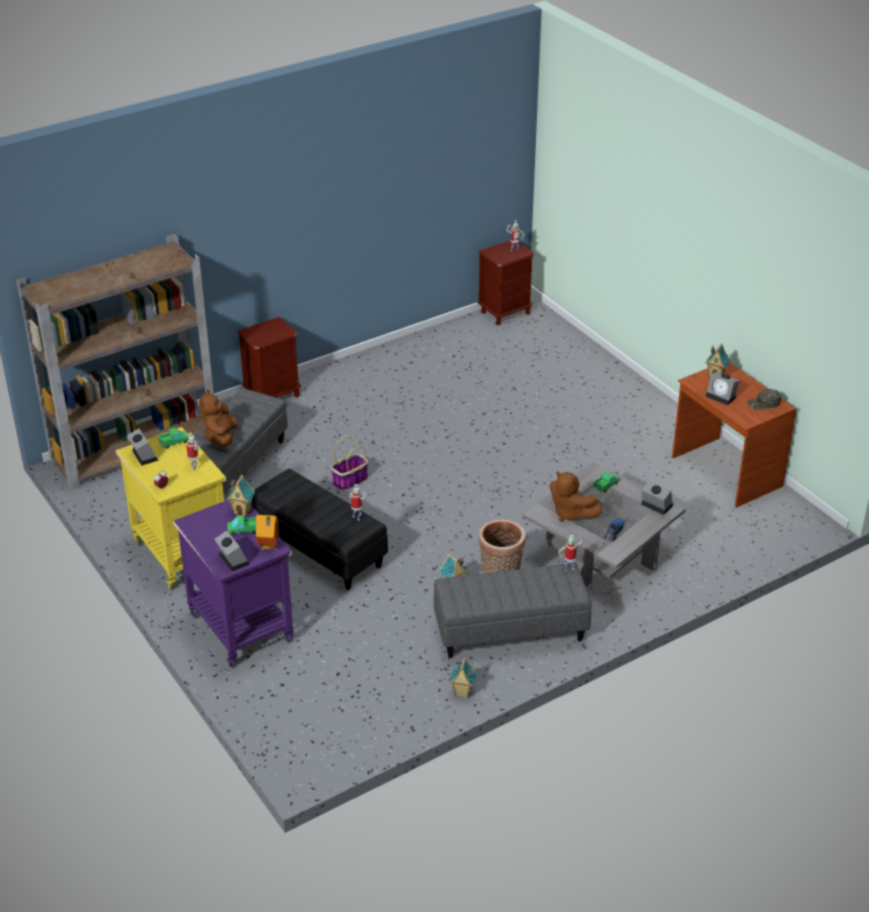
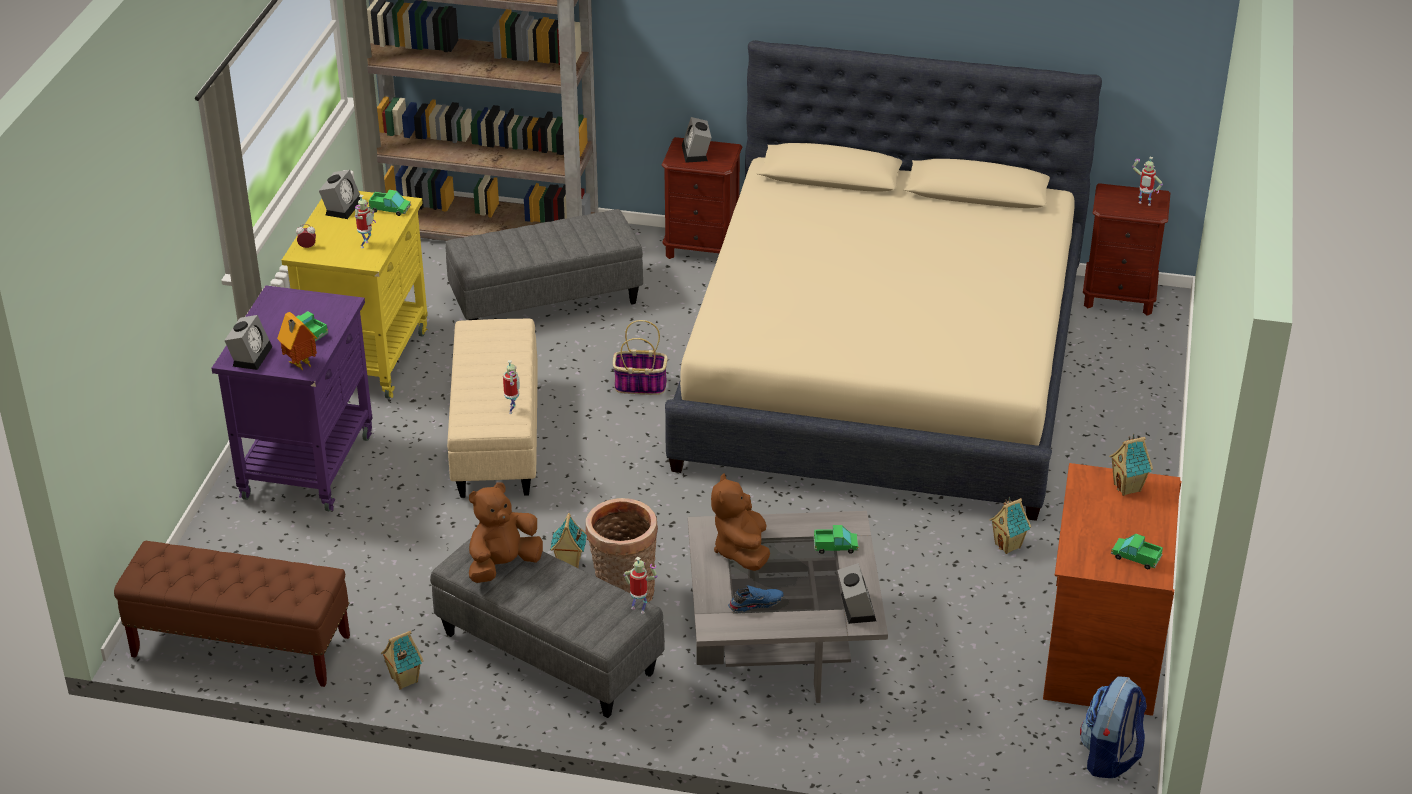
camera: 45 degrees right, 0 degrees up
(221, 437) = (515, 248): brown plush toy -> brown plush toy (503, 565)
(242, 511) = (337, 314): toy house -> toy house (1008, 545)
(318, 551) = (495, 439): black ottoman -> beige ottoman
(354, 737) = (240, 647): none -> brown bench
(452, 404) = (882, 368): none -> beige bed
(722, 396) = (1092, 516): alarm clock -> alarm clock (696, 153)
(763, 403) = (1135, 557): green cap -> toy truck
(793, 513) = (1110, 757): none -> backpack

